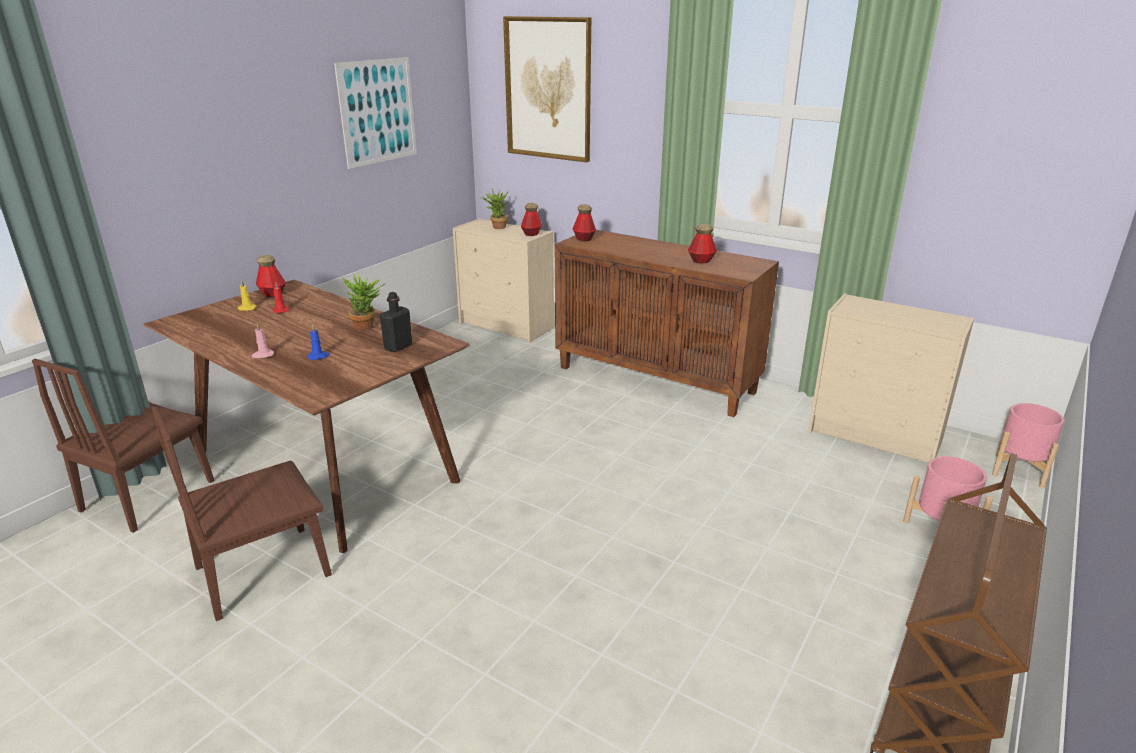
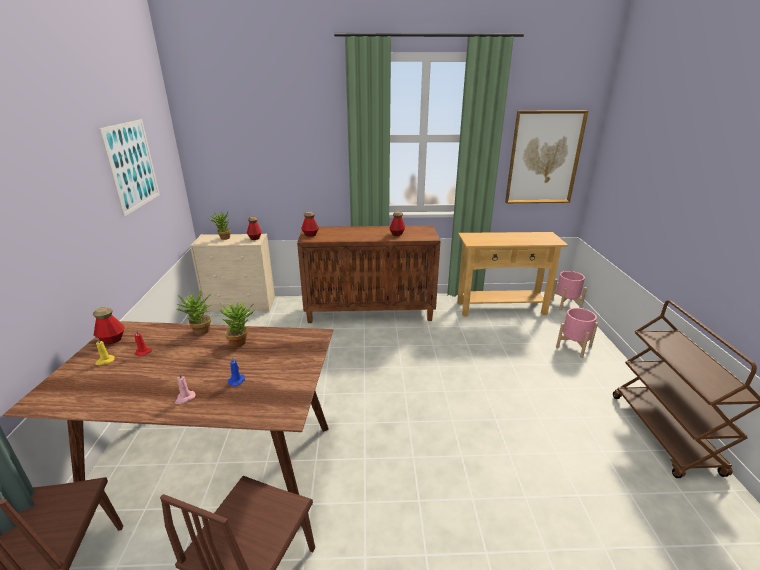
camera: 35 degrees left, 0 degrees up
(345, 309) = (200, 332): none -> potted plant
(398, 347) = (288, 349): black bottle -> none
(548, 89) = (250, 135): picture -> picture (544, 158)
(876, 437) = (501, 308): beige dresser -> beige console table

